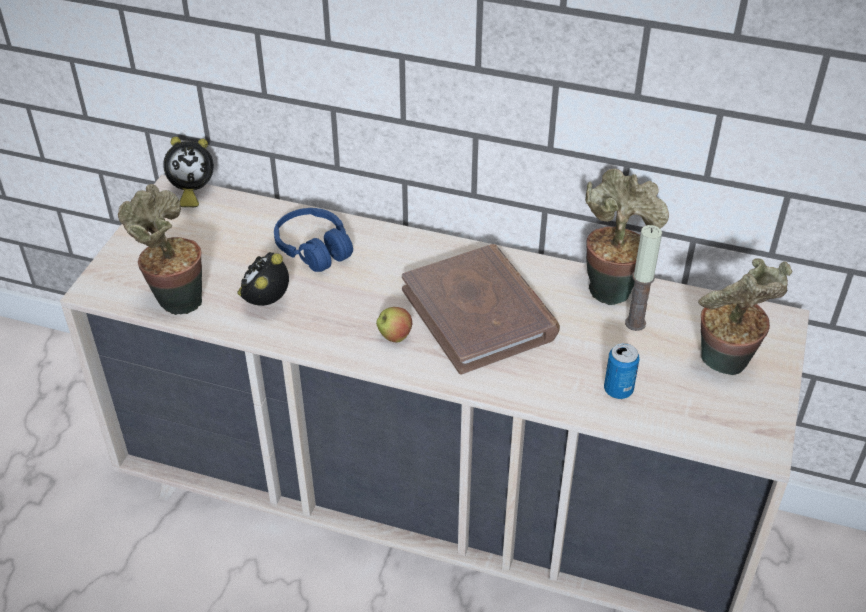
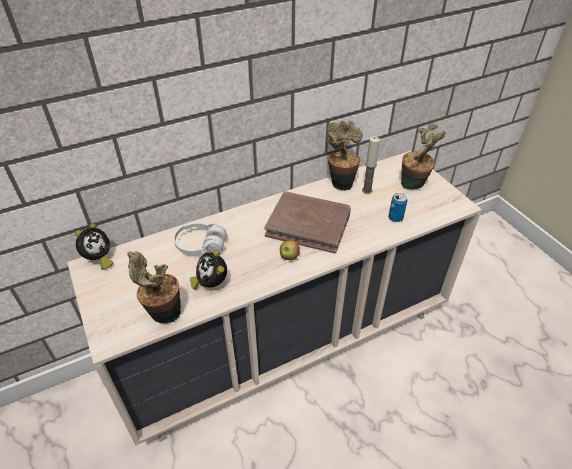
camera: 45 degrees left, 0 degrees up
(314, 249) = (201, 245): blue headphones -> white headphones

